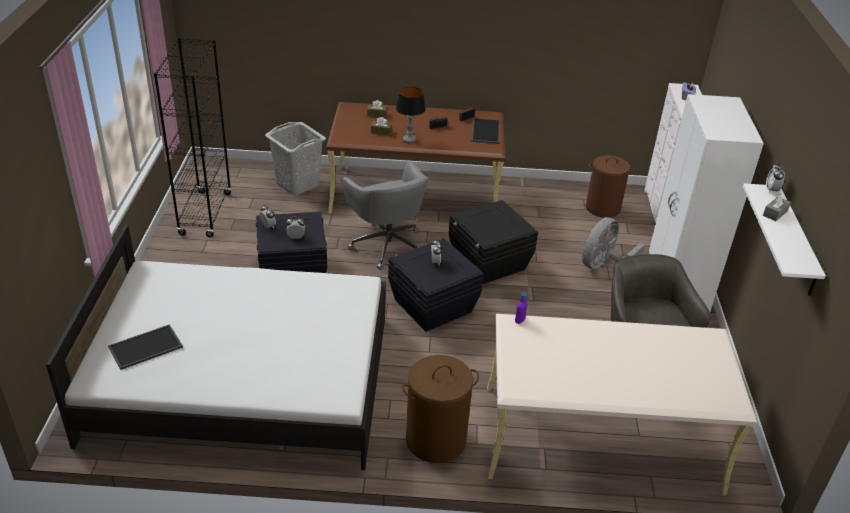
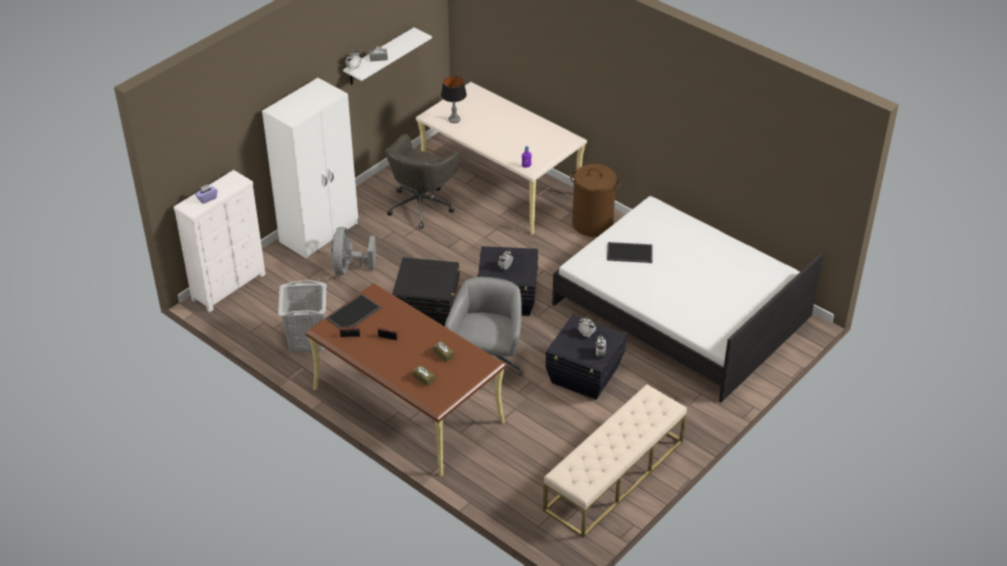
camera: 140 degrees left, 5 degrees up
(145, 348) = (751, 281): tray -> tray (630, 252)
(205, 214) = (614, 475): black bookcase -> beige bench
(298, 184) = (501, 472): grey laundry basket -> grey laundry basket (307, 340)
(409, 140) = (430, 333): table lamp -> table lamp (454, 120)
(603, 208) = (271, 312): brown laundry basket -> none
(603, 267) = (349, 268): grey fan -> grey fan turned 105 degrees clockwise

